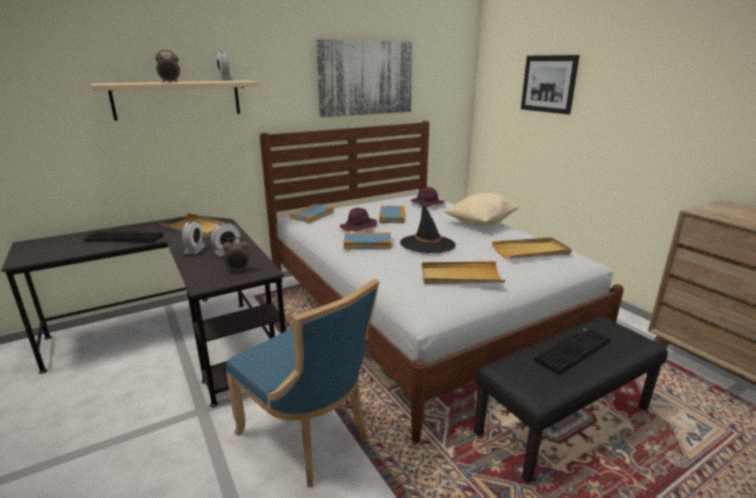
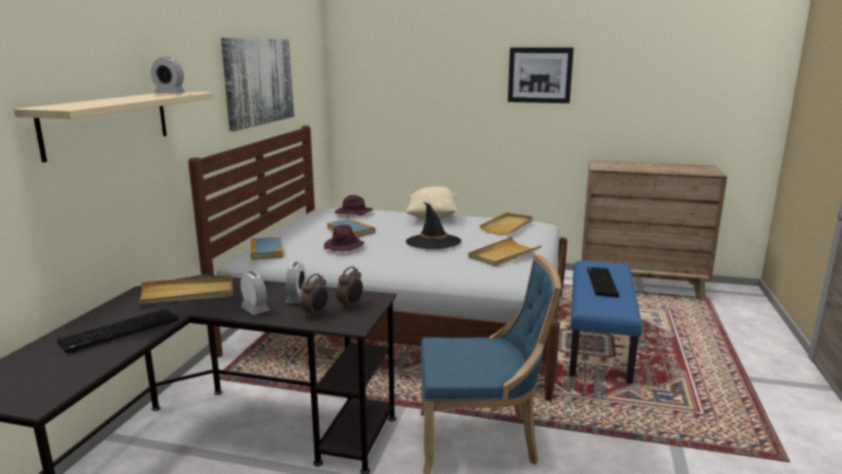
camera: 45 degrees left, 5 degrees down
(170, 82) = (125, 100): alarm clock -> alarm clock (316, 314)
(367, 243) = (385, 255): book -> none
(548, 84) = (422, 80): picture -> picture (539, 75)
(563, 419) = (597, 344): black bench -> blue bench

